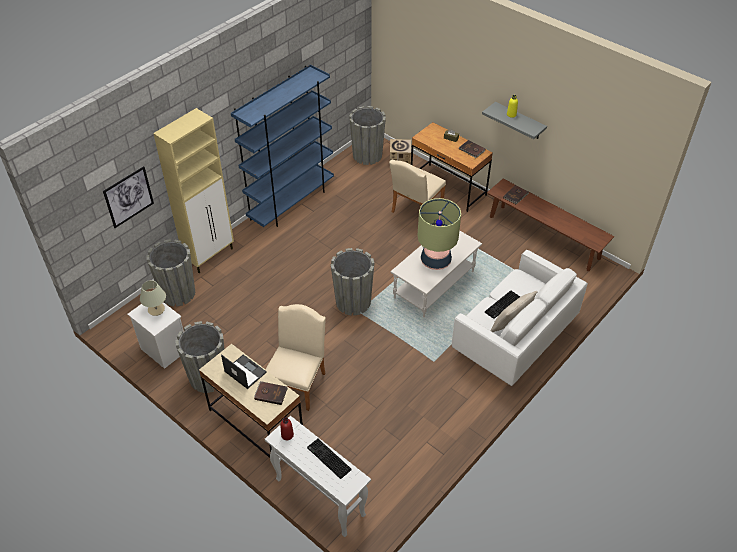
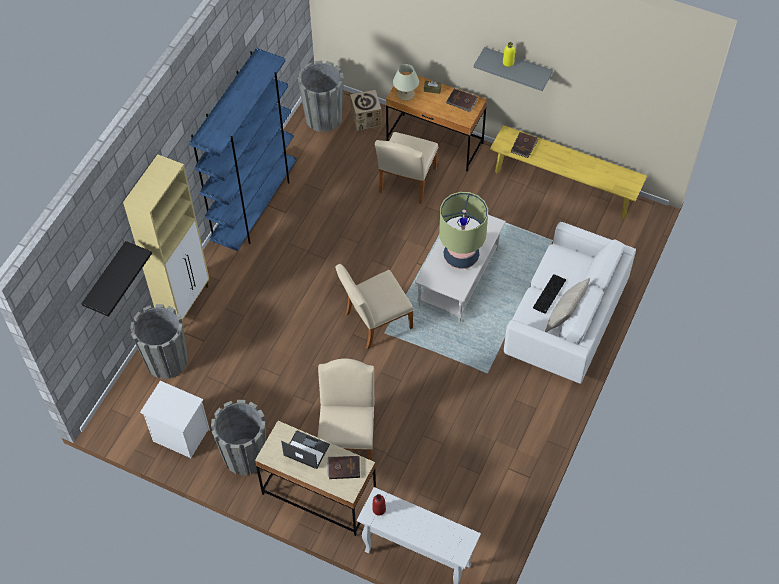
camera: 15 degrees left, 10 degrees up
(128, 197) = (106, 278): picture -> black shelf
(156, 309) = (171, 398): beige table lamp -> beige table lamp (405, 94)
(328, 459) = (430, 524): keyboard -> none
(353, 302) = (374, 322): grey planter -> beige chair
(543, 237) = (564, 185): brown bench -> yellow bench

